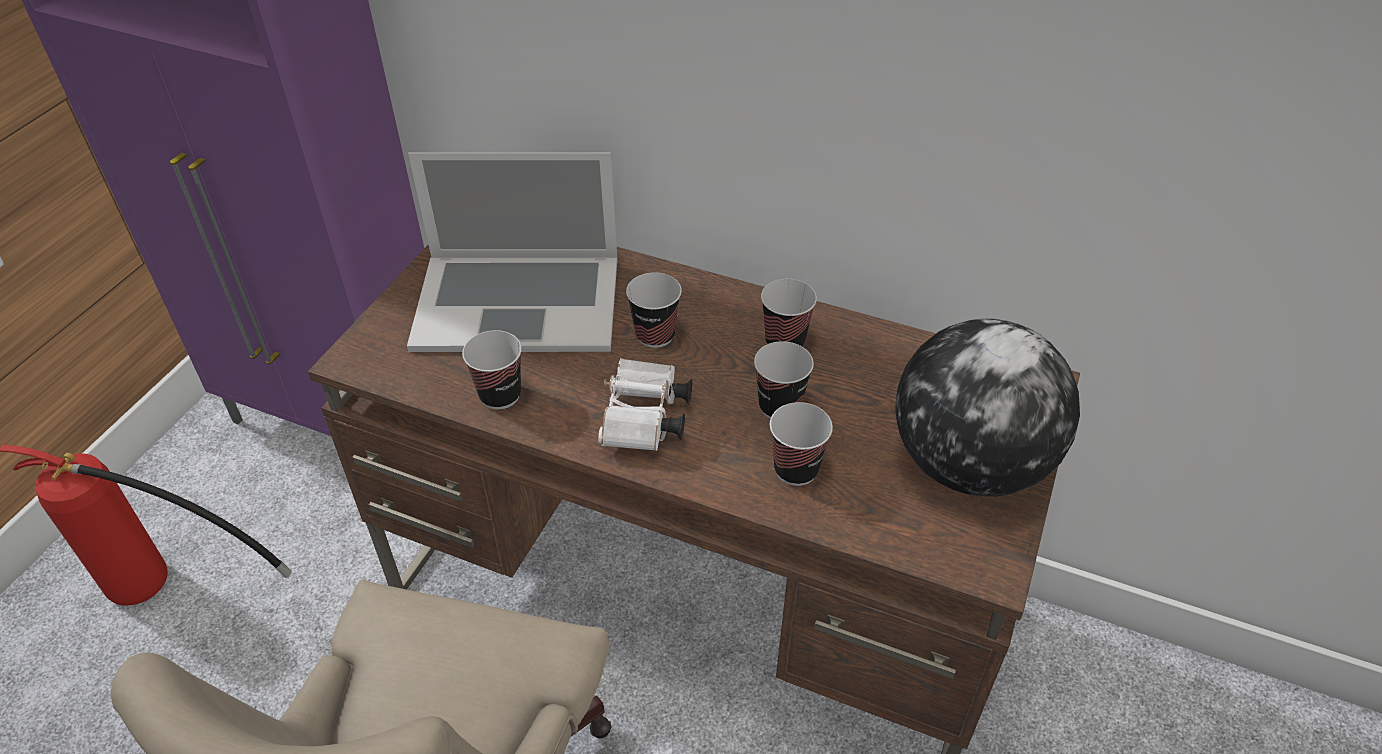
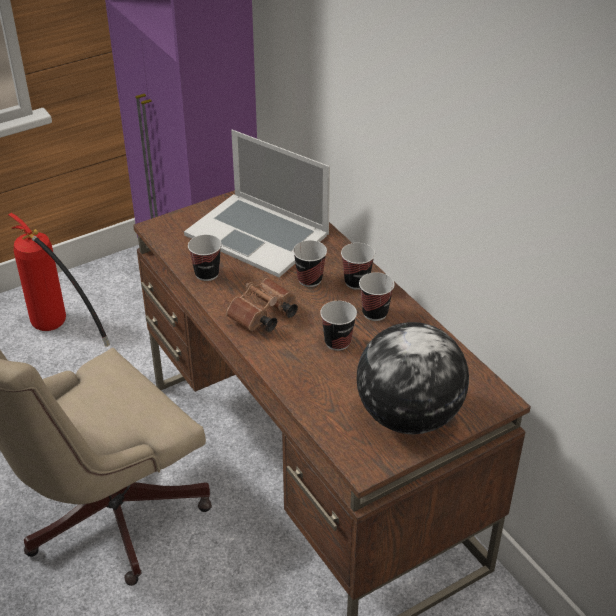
camera: 35 degrees right, 5 degrees down
(644, 421) = (263, 317): white binoculars -> brown binoculars
(796, 469) = (314, 374): cup -> cup (356, 282)

